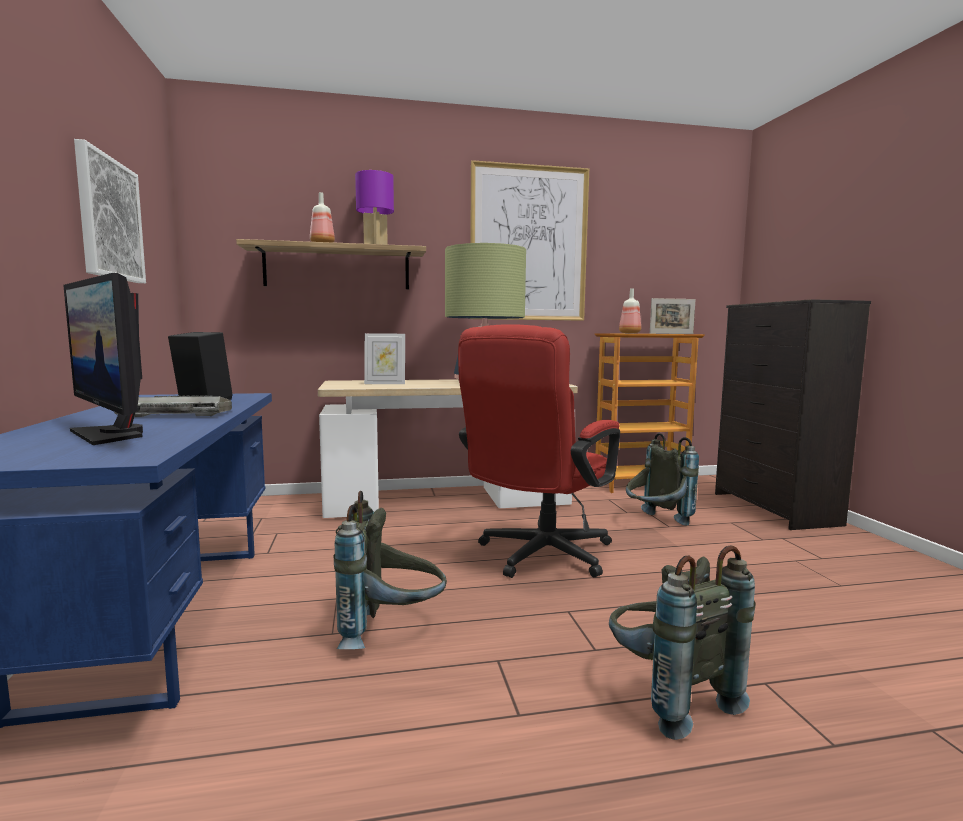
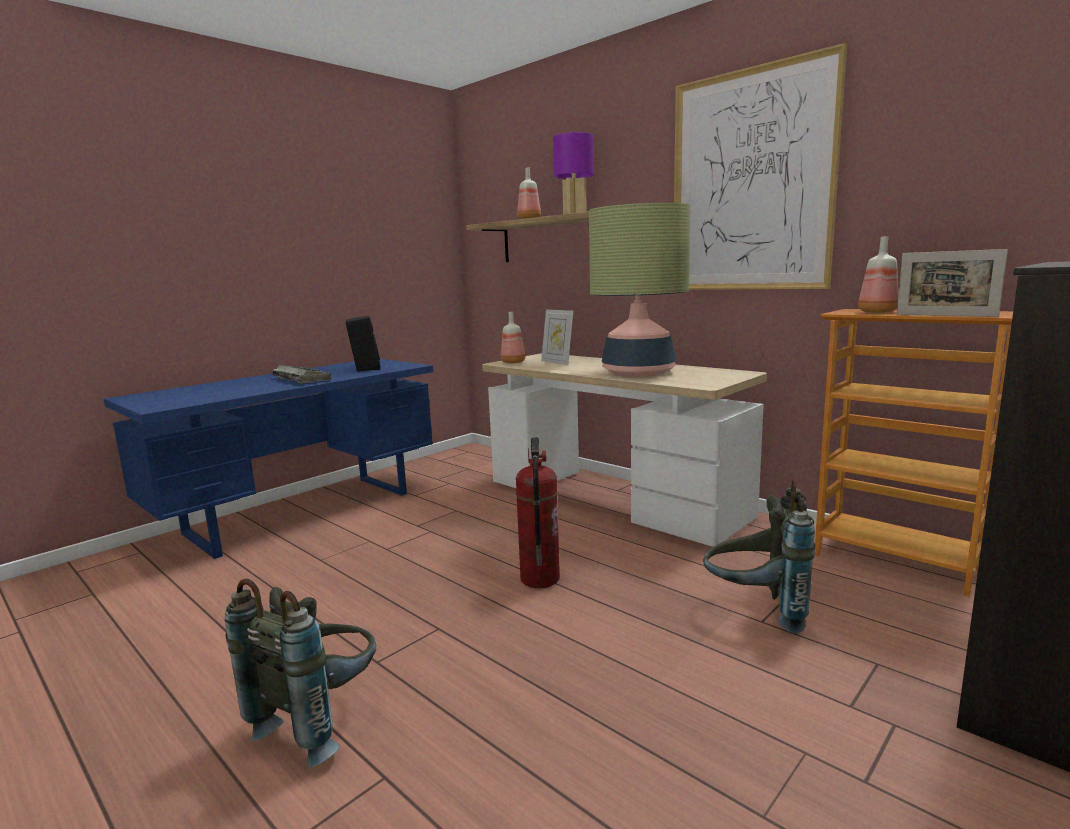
camera: 55 degrees right, 5 degrees up
(109, 219) = (346, 232): picture -> none
(111, 434) = (221, 390): monitor -> none
(344, 386) = (514, 362): none -> bottle
(391, 631) = (338, 575): grey backpack -> none
(538, 557) = (540, 579): red office chair -> fire extinguisher

